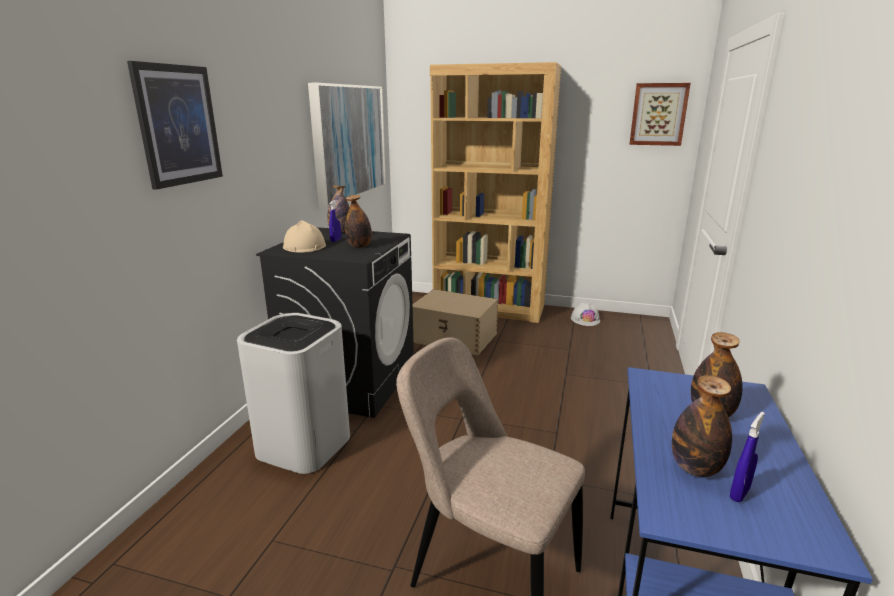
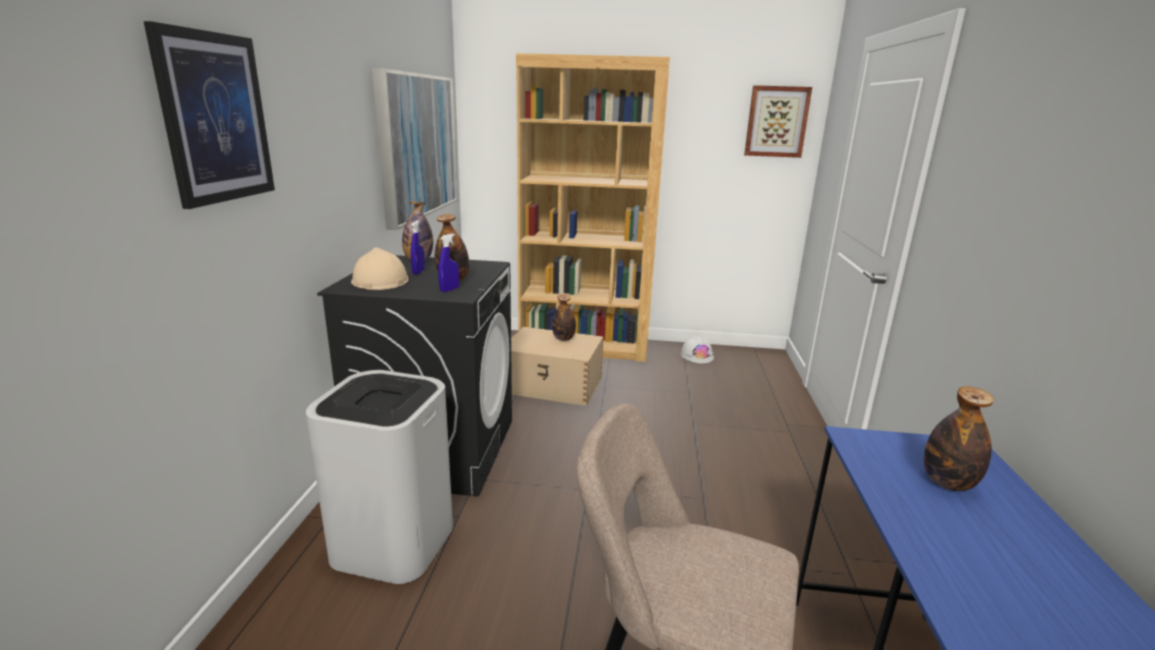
camera: 10 degrees left, 0 degrees up
(695, 468) = (969, 561): bottle -> bottle (563, 339)
(739, 493) = (1036, 593): blue spray bottle -> blue spray bottle (449, 290)

